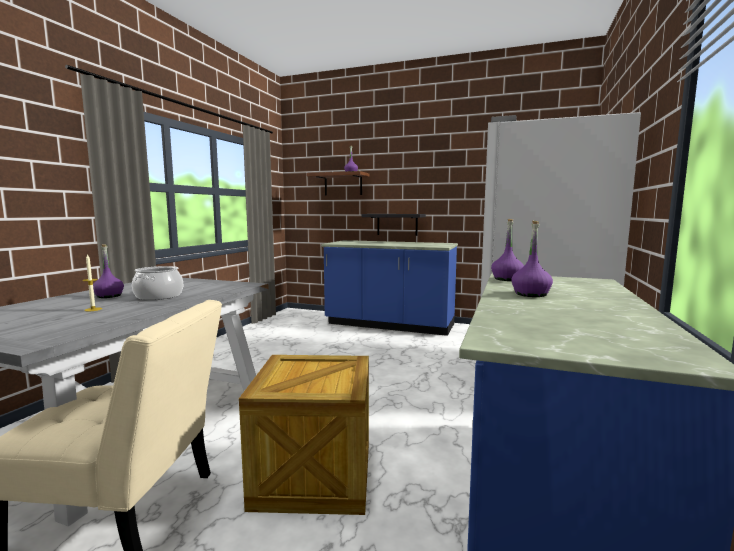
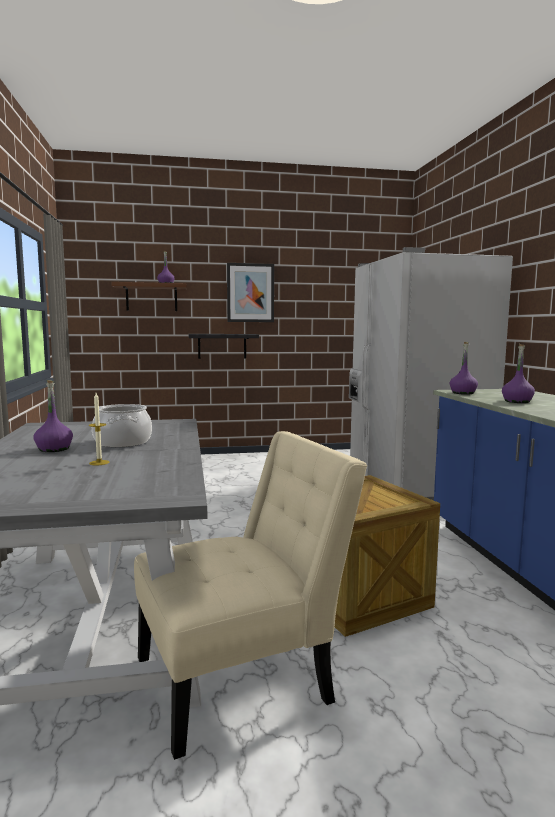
camera: 30 degrees left, 0 degrees up
(389, 325) = (228, 462): blue counter -> none
(422, 177) = (250, 293): none -> picture

